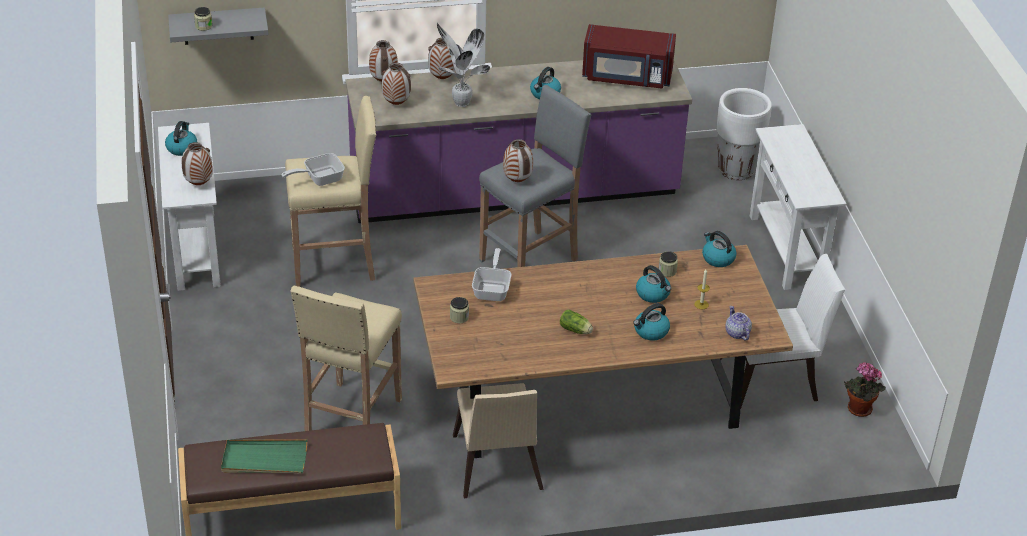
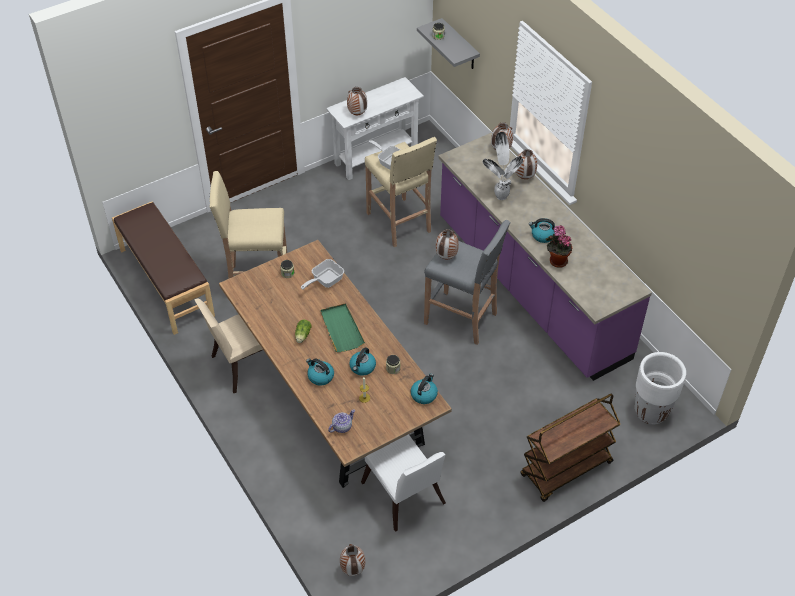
camera: 70 degrees right, 10 degrees up
(182, 148) = (389, 94): kettle -> none
(264, 459) = (152, 238): green tray -> green tray (341, 329)
(396, 104) = (477, 165): vase -> vase (352, 569)
(492, 289) = (324, 281): frying pan -> frying pan turned 150 degrees clockwise
(627, 77) = (598, 275): red microwave -> none
(786, 250) = (566, 470): white console table -> brown cart
(858, 410) = (397, 561): potted plant -> potted plant (556, 261)

